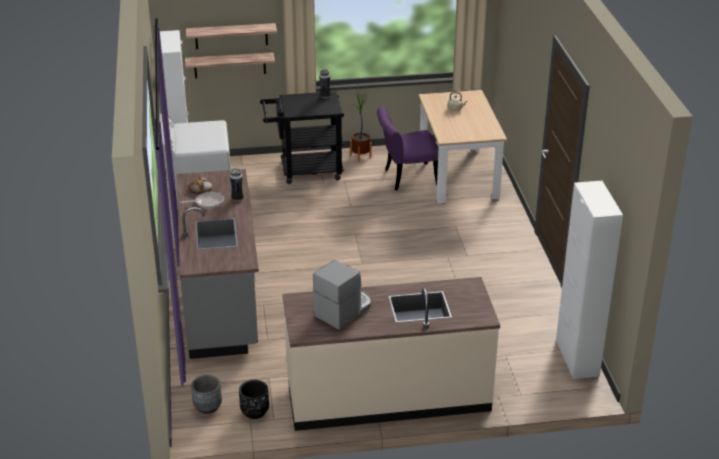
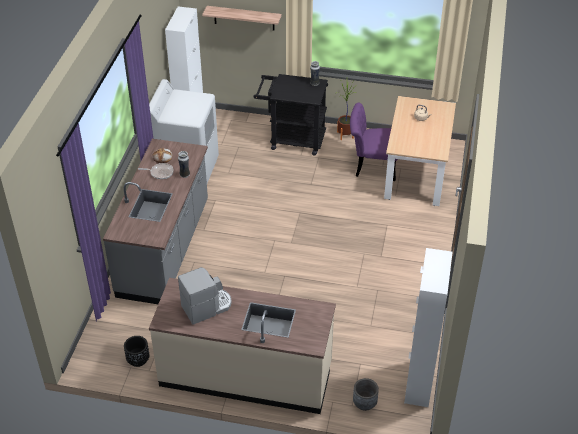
camera: 20 degrees right, 10 degrees up
(207, 407) = (106, 345): grey planter -> grey planter (364, 403)
(230, 65) = (242, 41): shelf -> none

